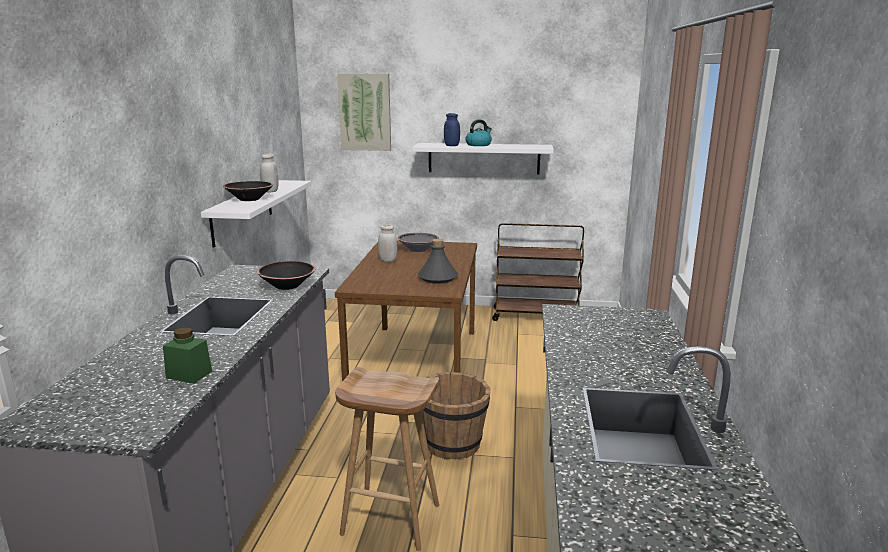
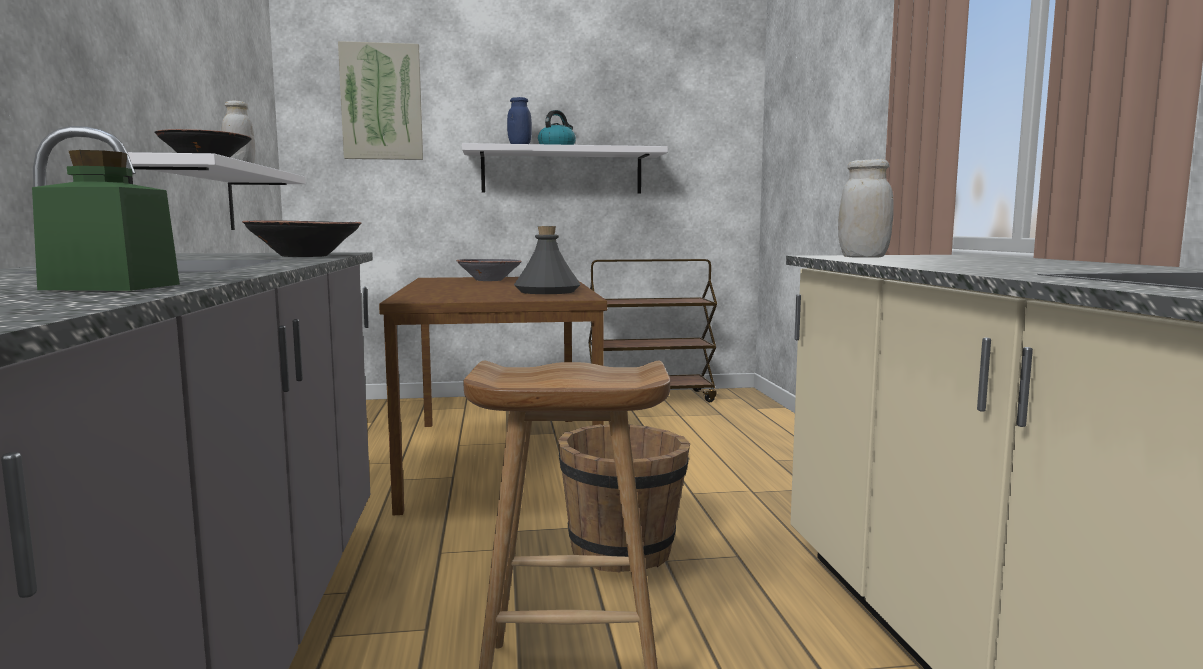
camera: 15 degrees left, 10 degrees down
(388, 260) = (448, 285): white jar -> white jar (863, 257)

